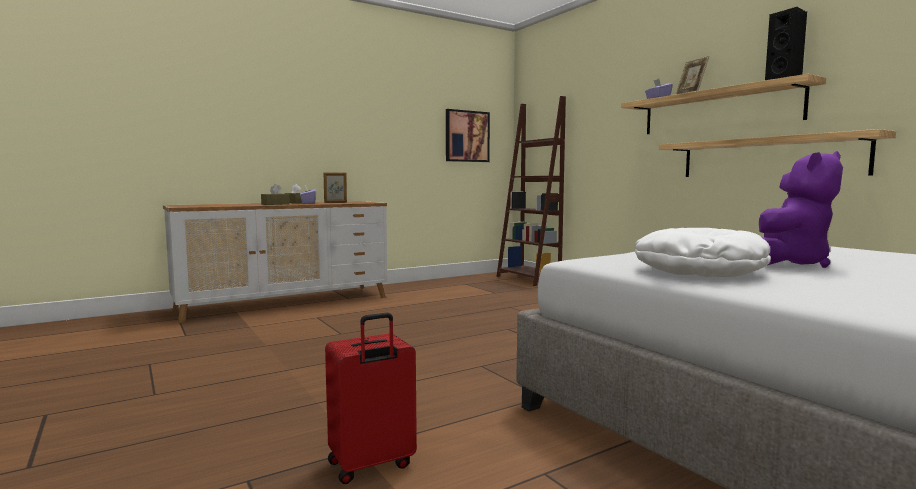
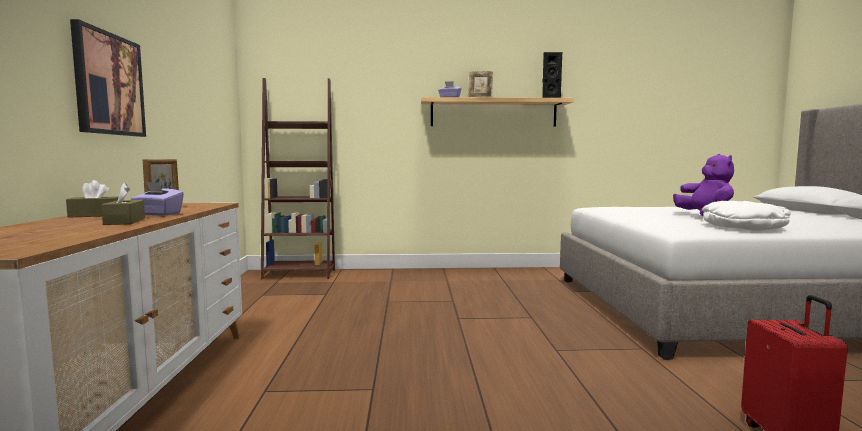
camera: 60 degrees left, 0 degrees up
(467, 136) = (215, 110): picture -> picture (108, 84)
(767, 157) = (531, 150): shelf -> none

